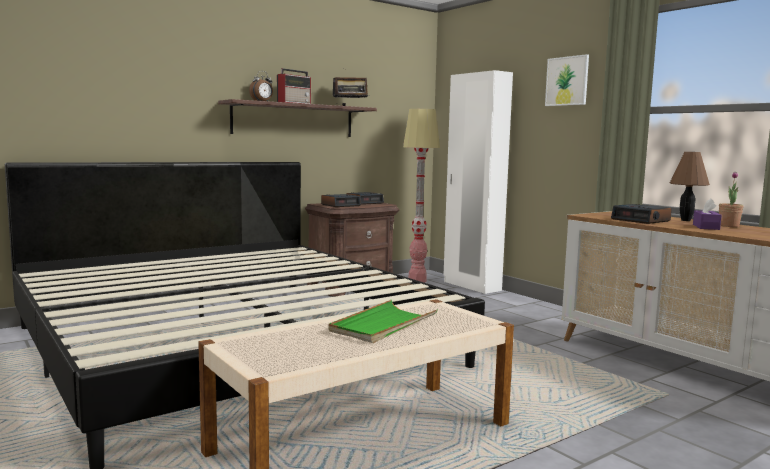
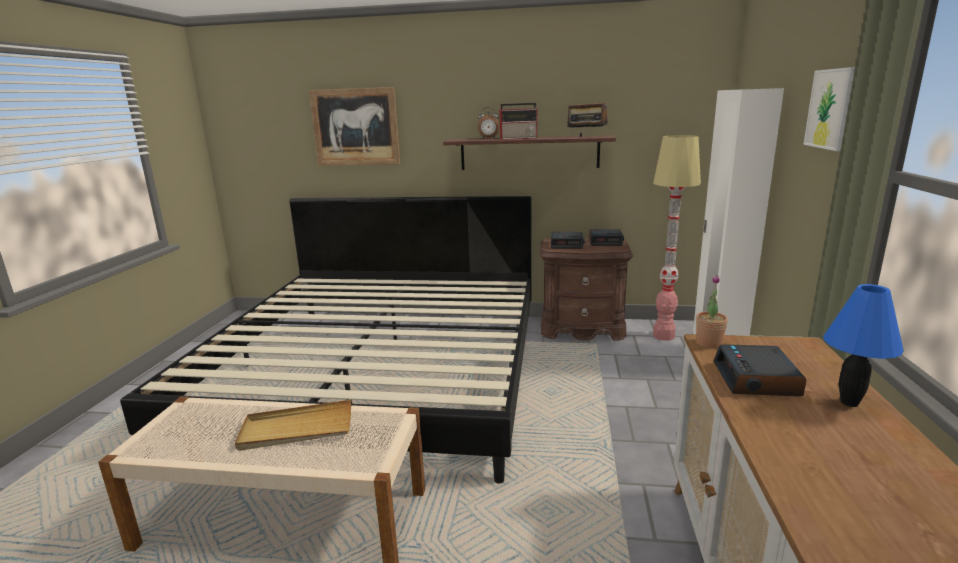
camera: 45 degrees right, 10 degrees up
(106, 77) = (355, 127): none -> picture
(383, 325) = (296, 429): green tray -> beige tray
(686, 220) = (849, 403): brown table lamp -> blue table lamp
(706, 227) = (815, 437): purple tissue box -> none
(729, 226) = (886, 449): potted plant -> potted plant (709, 343)

